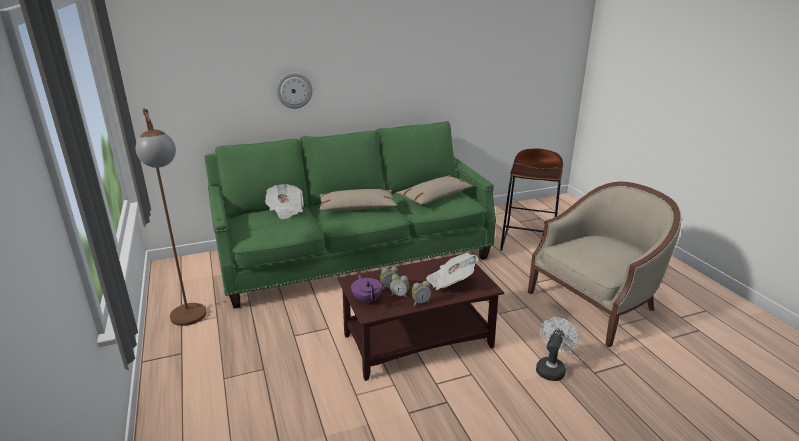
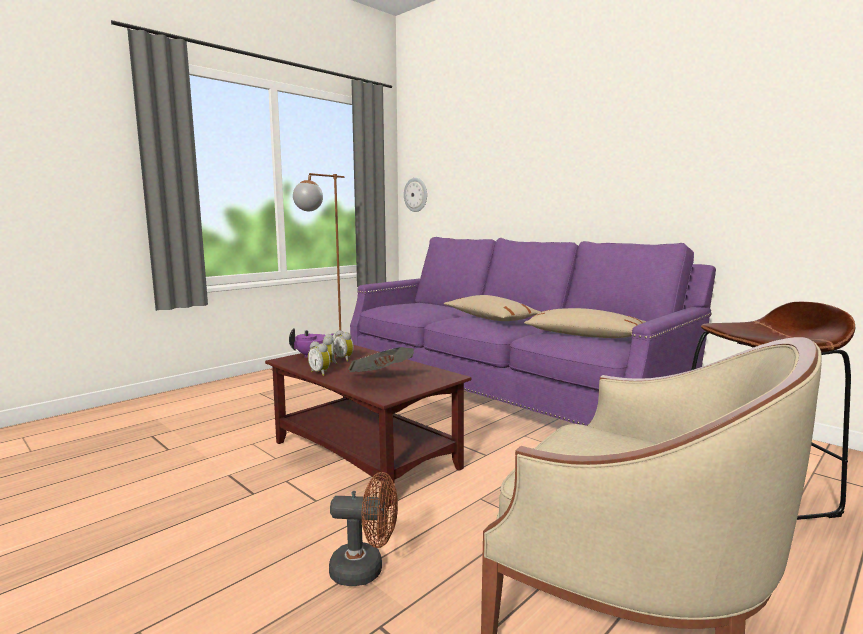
camera: 65 degrees right, 15 degrees down
(285, 210) = (443, 305): newspaper -> none
(294, 90) = (519, 192): wall clock -> wall clock (416, 195)
(355, 255) = (506, 392): green sofa -> purple sofa
(551, 368) = (365, 570): white fan -> brown fan

